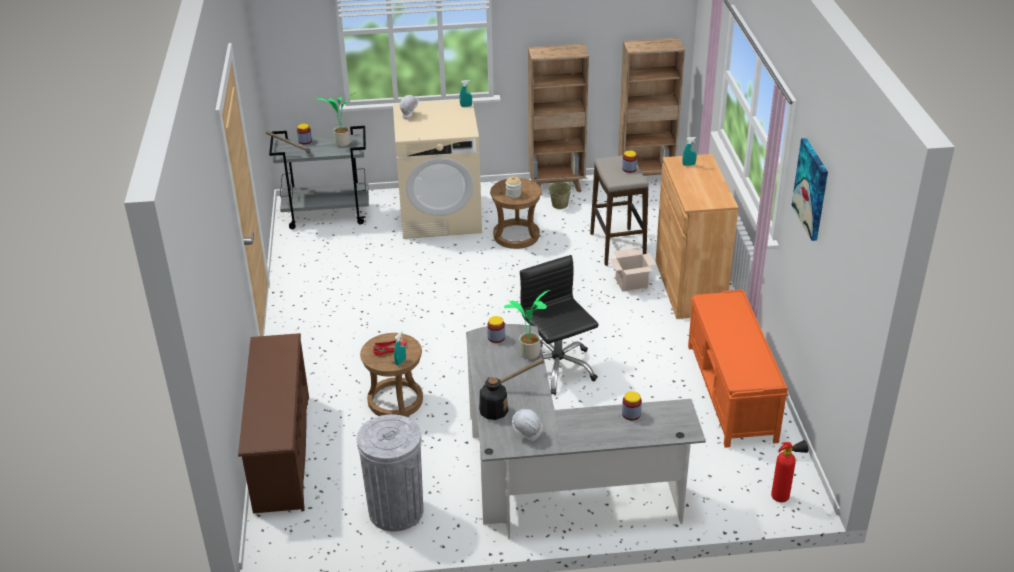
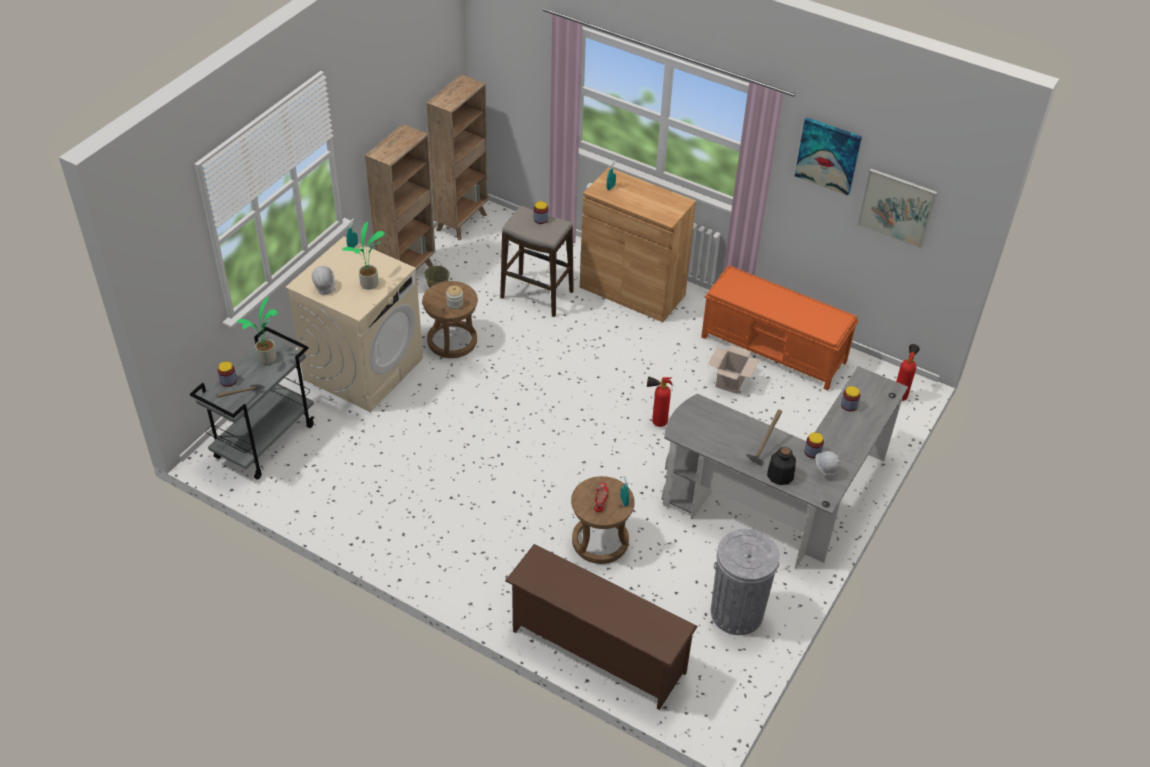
camera: 55 degrees left, 10 degrees up
(496, 337) = (689, 423): jar -> jar (812, 452)
(529, 354) = (729, 418): potted plant -> potted plant (370, 285)
(557, 368) = (656, 422): black office chair -> fire extinguisher
(632, 282) = (592, 316): cardboard box -> cardboard box (730, 380)
(836, 270) = (896, 207): none -> picture

